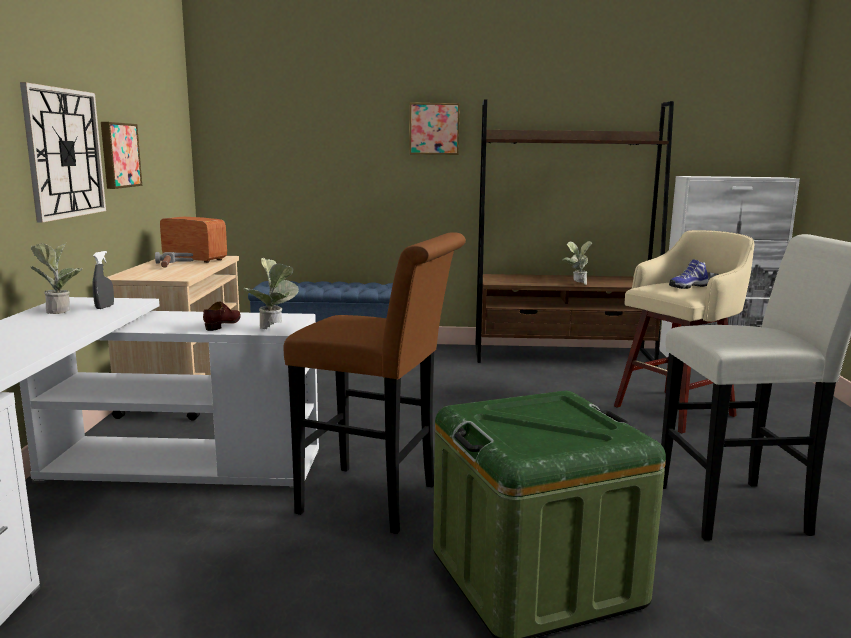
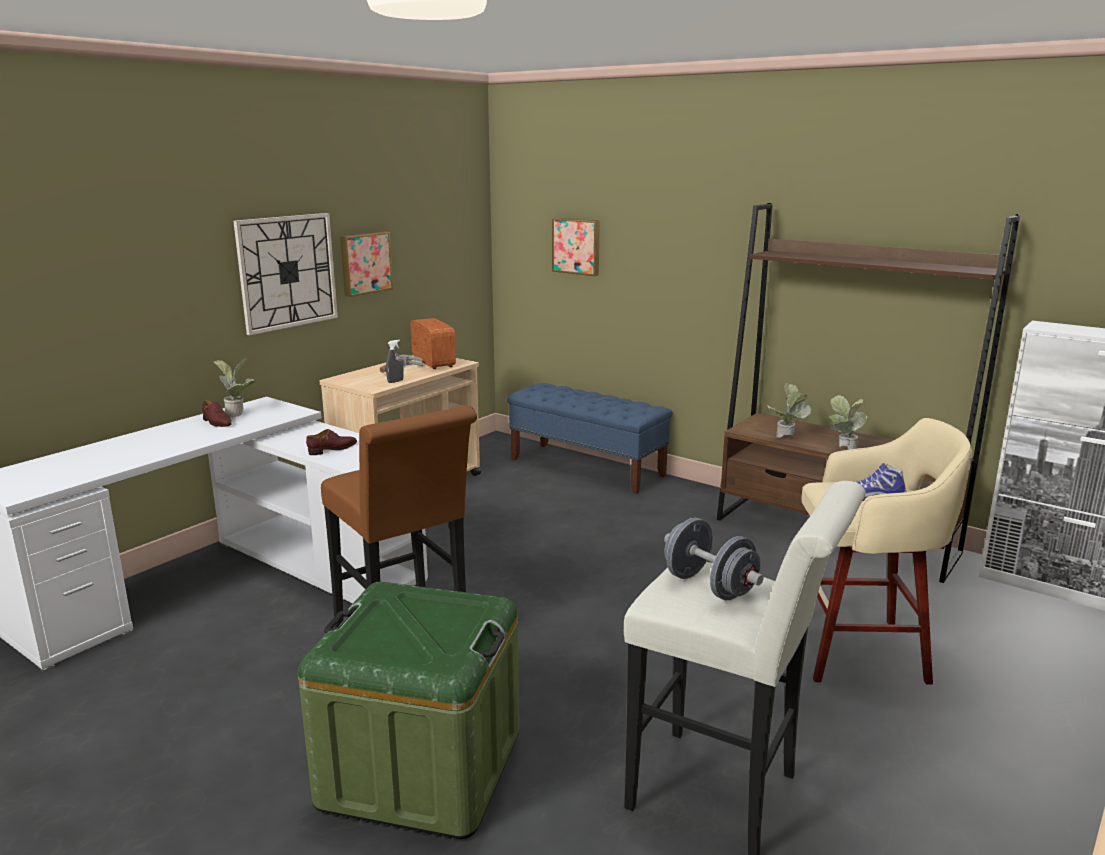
camera: 35 degrees right, 5 degrees up
(51, 319) = (217, 422): none -> brown shoe
(104, 307) = (269, 415): grey spray bottle -> grey spray bottle (395, 381)
(275, 328) = (356, 463): potted plant -> potted plant (787, 439)
(434, 129) = (716, 233): picture -> picture (577, 246)
(739, 331) = (709, 586): none -> grey dumbbell

